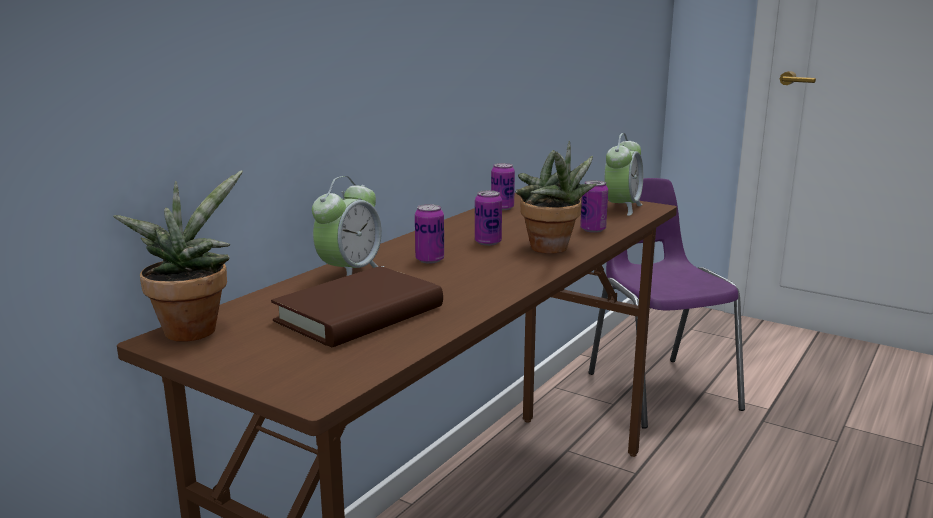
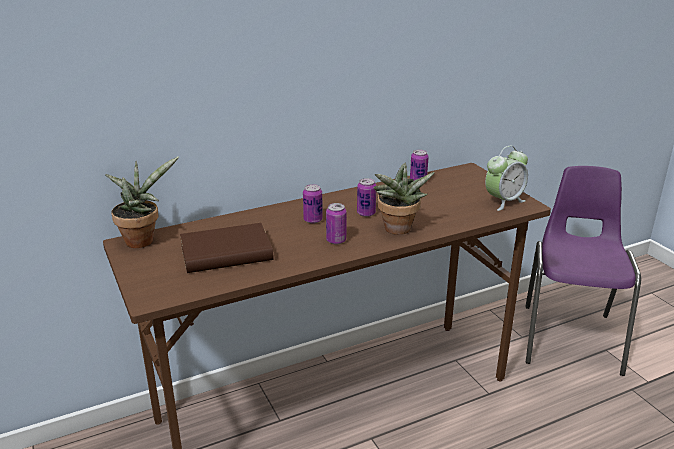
camera: 30 degrees right, 10 degrees up
(350, 273) = (257, 219): alarm clock -> none
(593, 229) = (451, 218): can -> can (336, 240)

